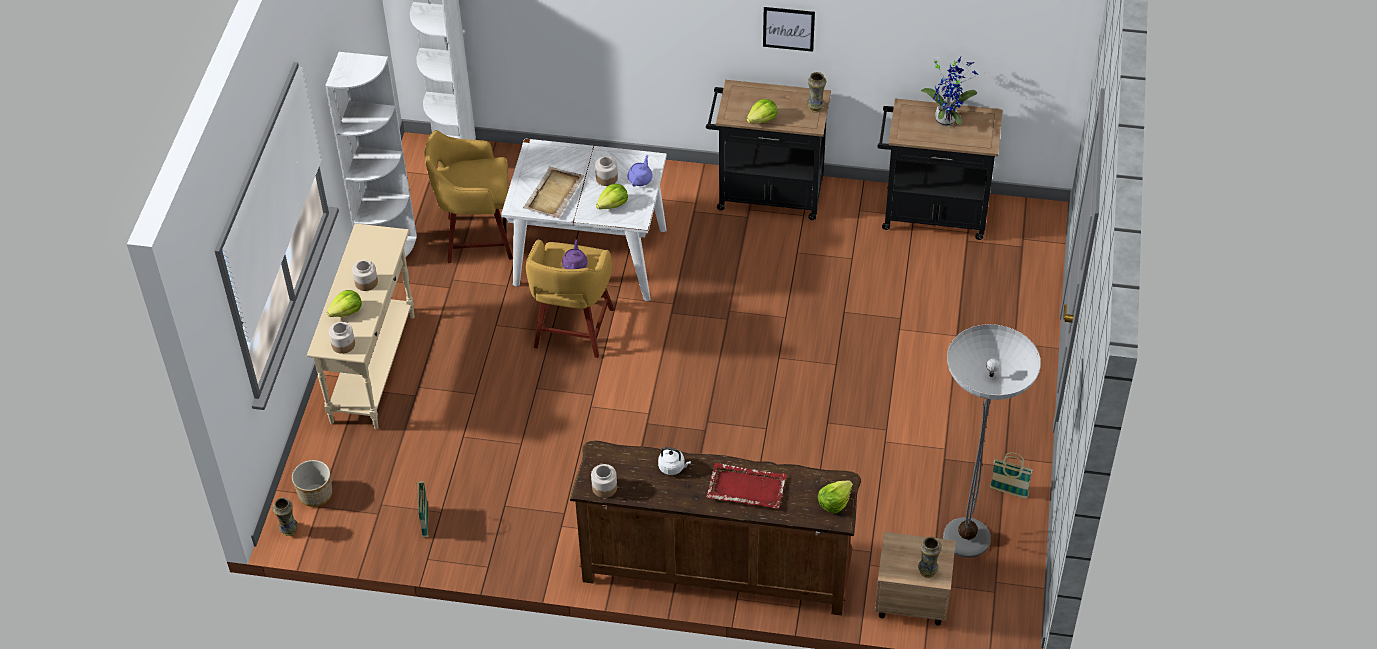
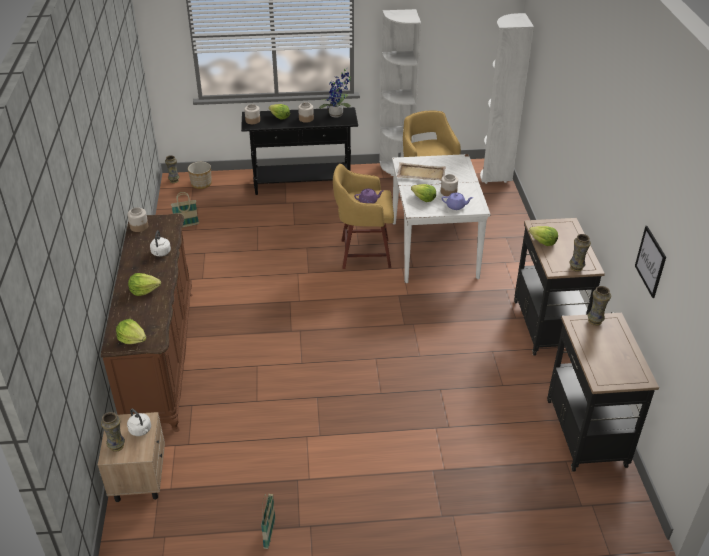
camera: 75 degrees right, 10 degrees down
(374, 368) = (302, 184): beige console table -> black console table
(745, 487) = (144, 290): red tray -> lettuce
(788, 28) = (607, 195): picture -> picture (650, 261)
(903, 121) = (595, 321): none -> vase
(909, 548) = (141, 430): none -> white kettle
(947, 118) = (618, 349): potted plant -> potted plant (337, 115)
(966, 538) = (211, 508): floor lamp -> none

